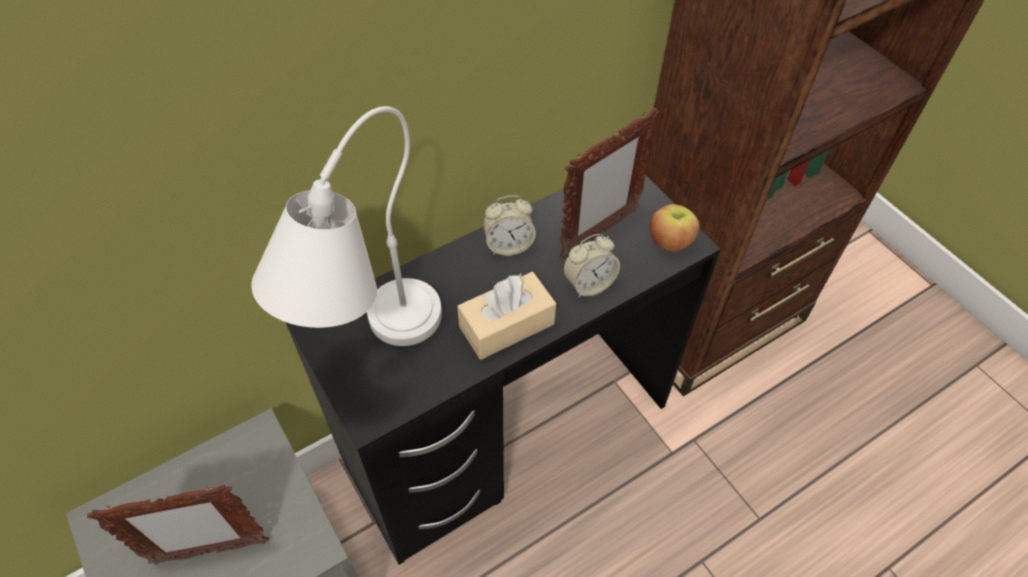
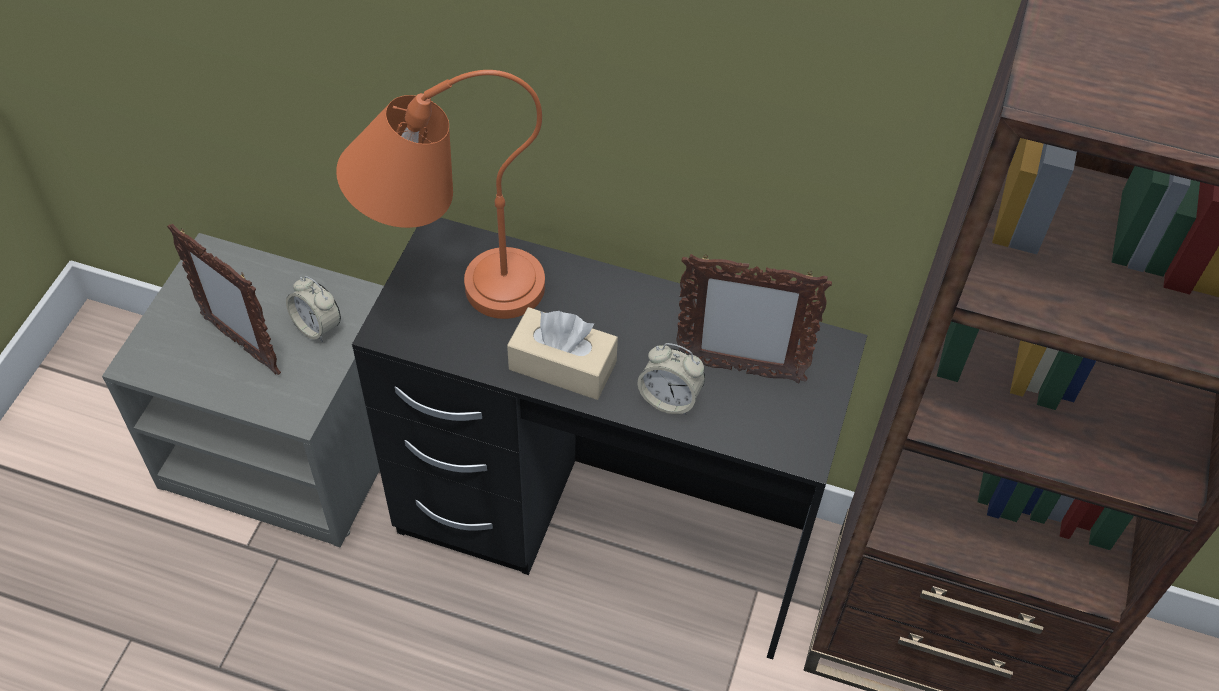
camera: 50 degrees right, 0 degrees up
(368, 348) = (449, 285): white table lamp -> orange table lamp
(508, 245) = (653, 309): alarm clock -> alarm clock (317, 326)
(670, 241) = (790, 435): apple -> none

